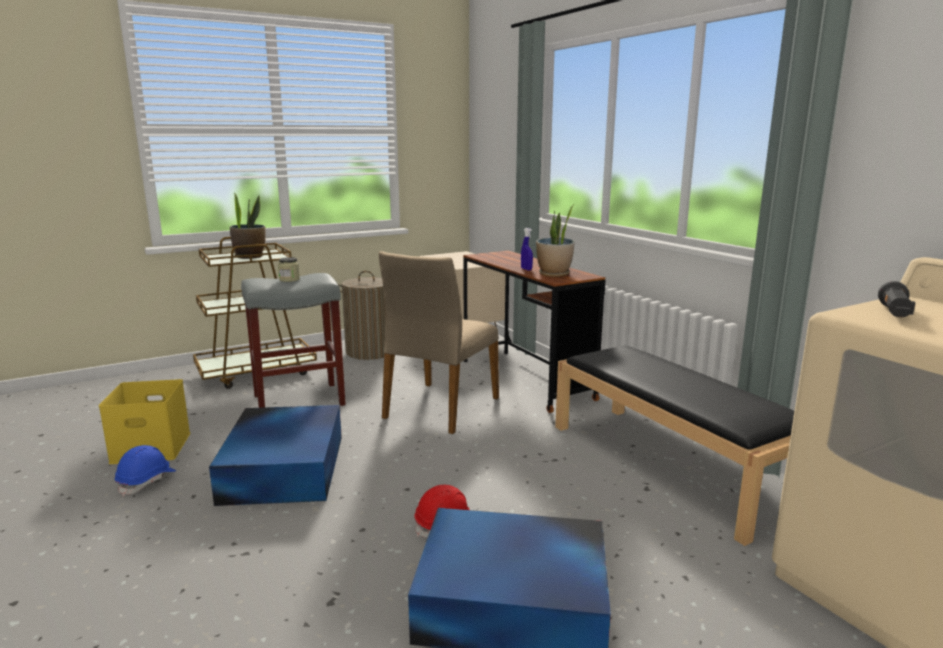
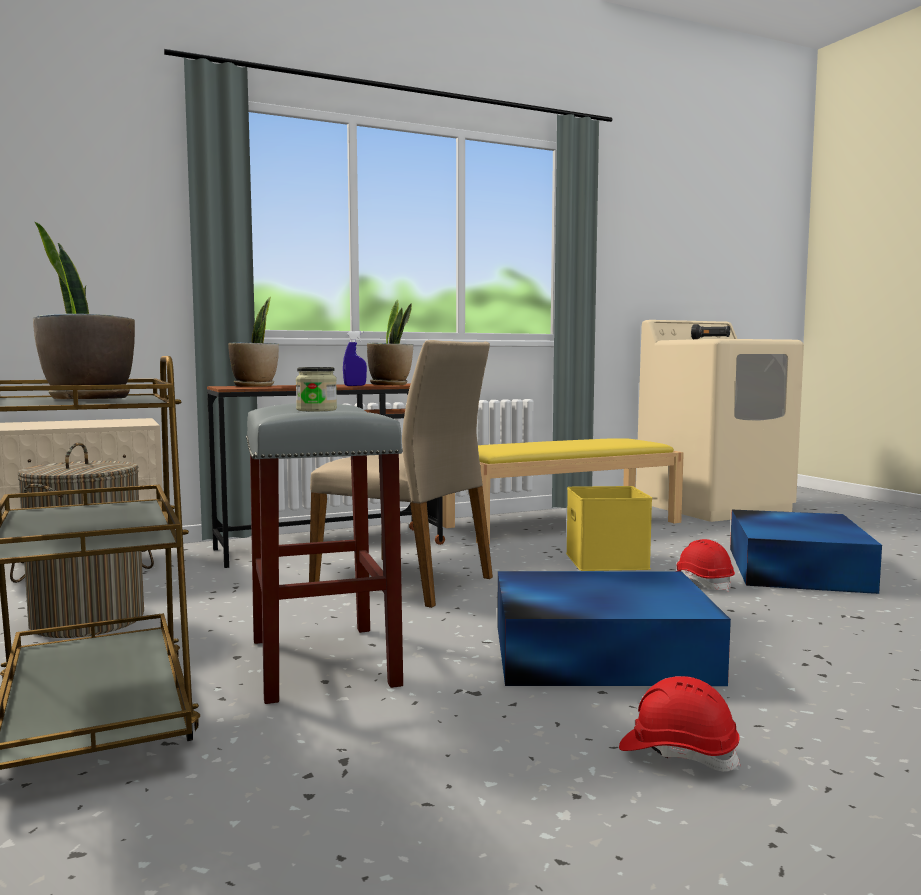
camera: 85 degrees left, 10 degrees down
(147, 481) = (678, 753): blue hard hat -> red hard hat
(153, 447) = (527, 777): yellow storage box -> yellow storage box (604, 560)
(509, 256) = (255, 386): none -> potted plant
(670, 465) = (564, 524): black bench -> yellow bench

